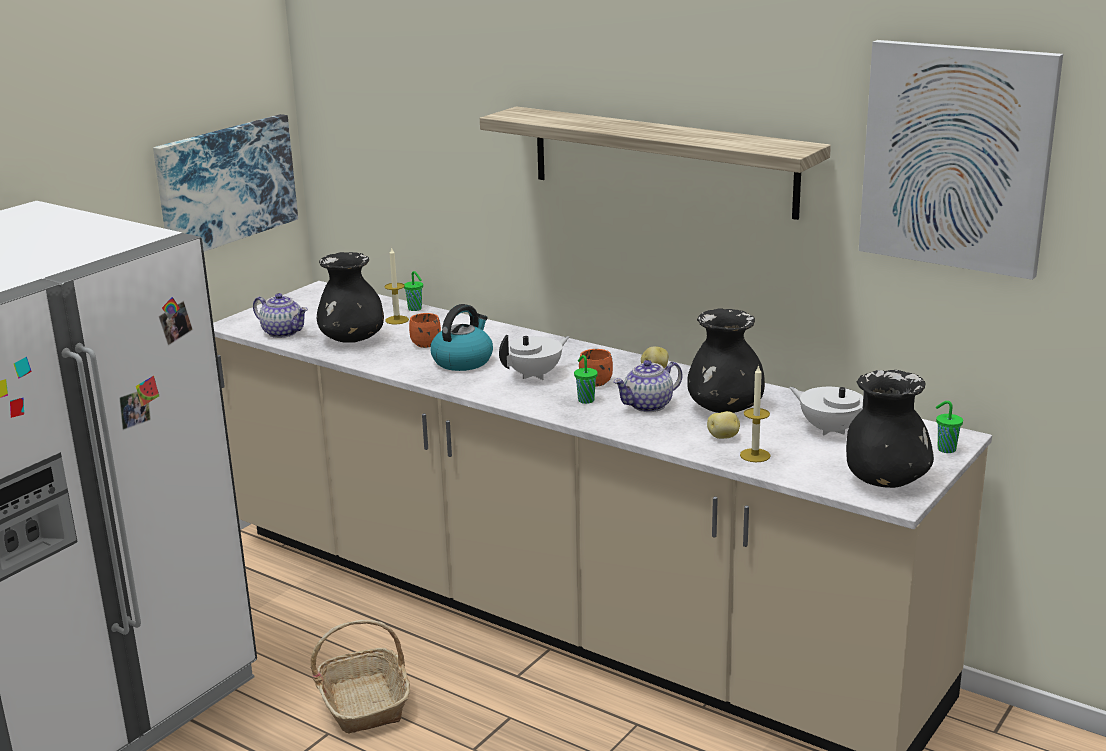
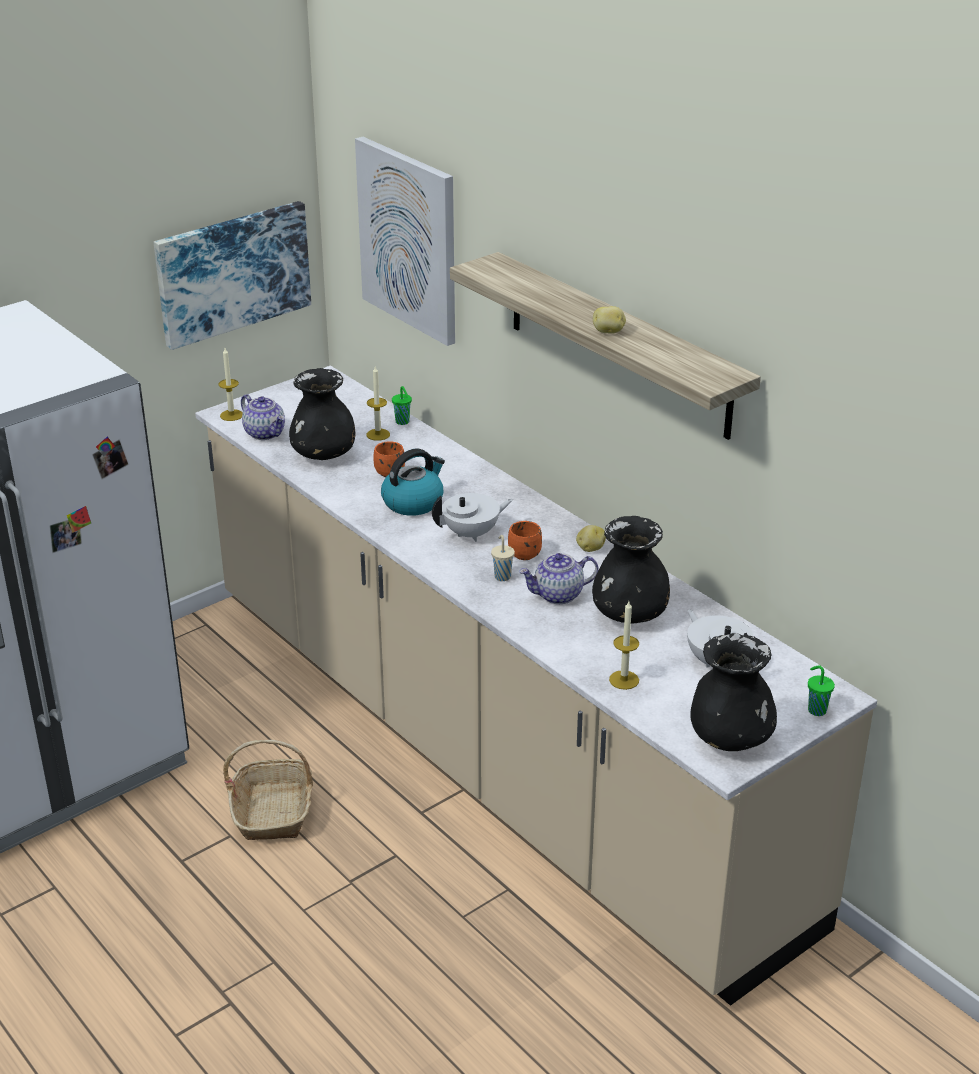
camera: 15 degrees right, 10 degrees up
(241, 324) = (231, 415): none -> candle
(585, 400) = (502, 576): green cup -> beige cup
(723, 437) = (607, 650): potato -> potato (608, 332)
(956, 157) = (867, 424): picture -> picture (409, 239)

